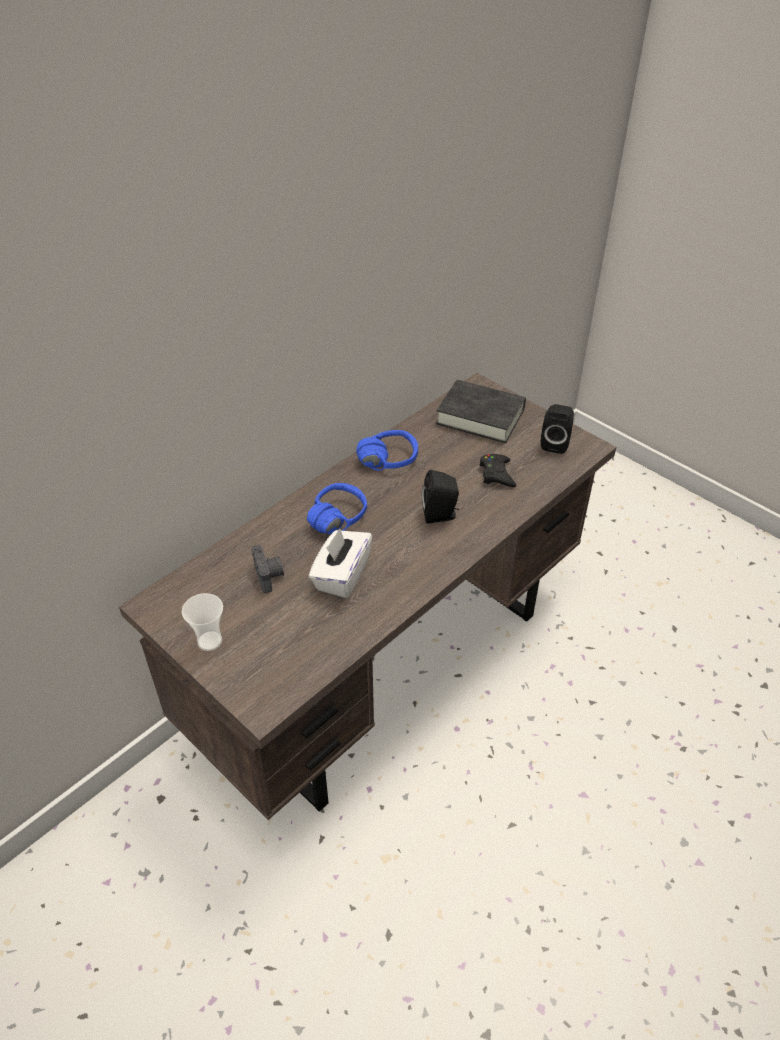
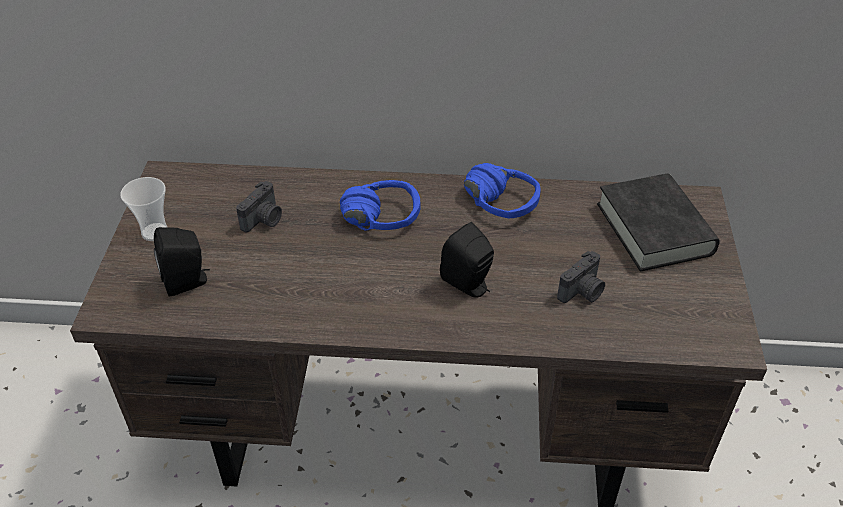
camera: 50 degrees right, 0 degrees up
(341, 576) = (310, 265): white tissue box -> none
(496, 474) = (582, 292): black game controller -> camera
(555, 443) = (696, 311): black speaker -> black speaker (188, 282)

